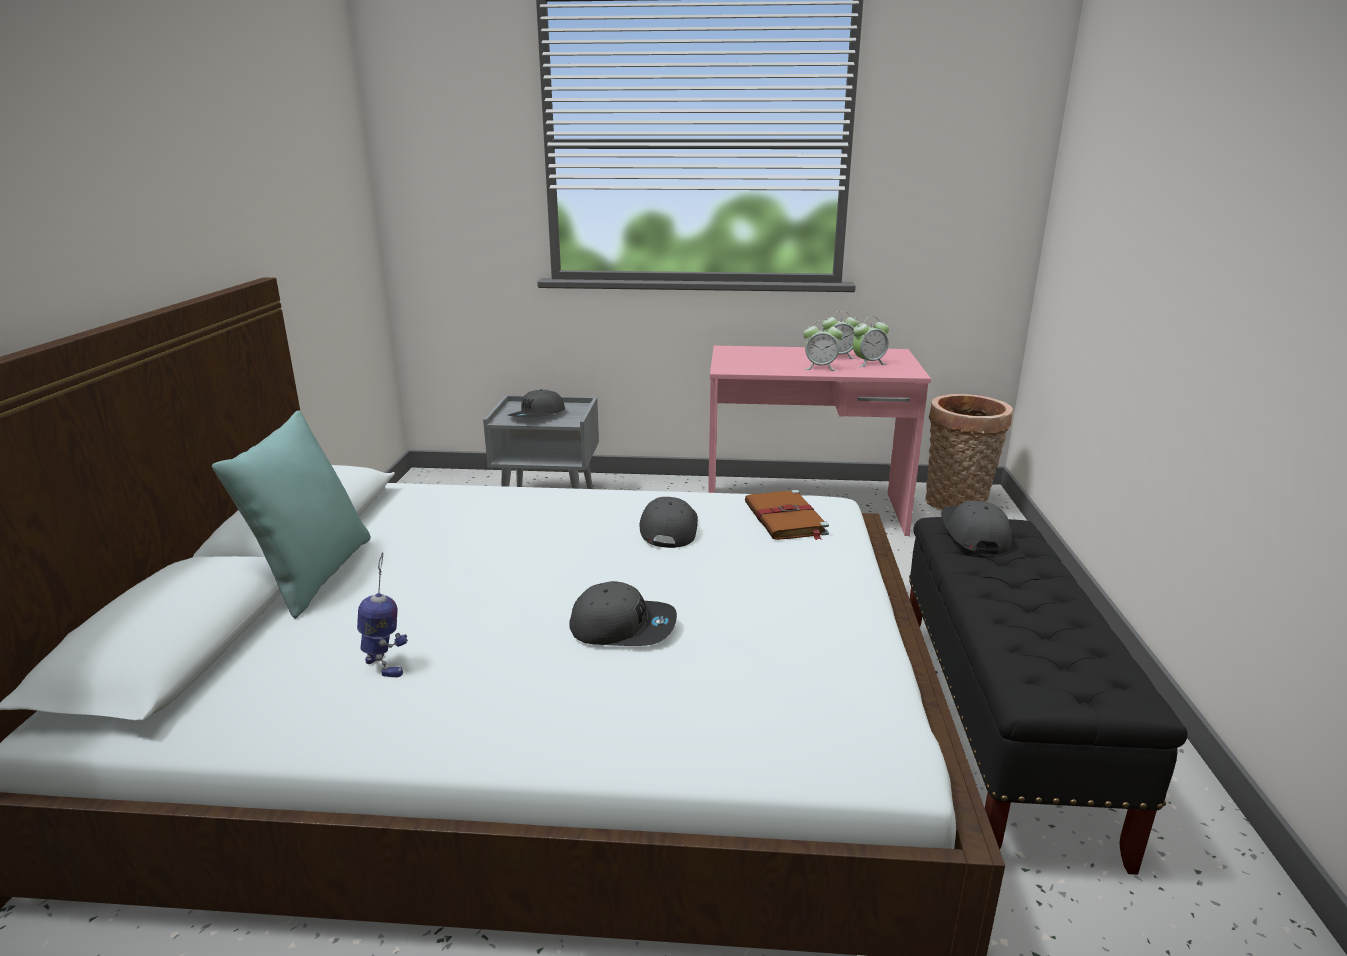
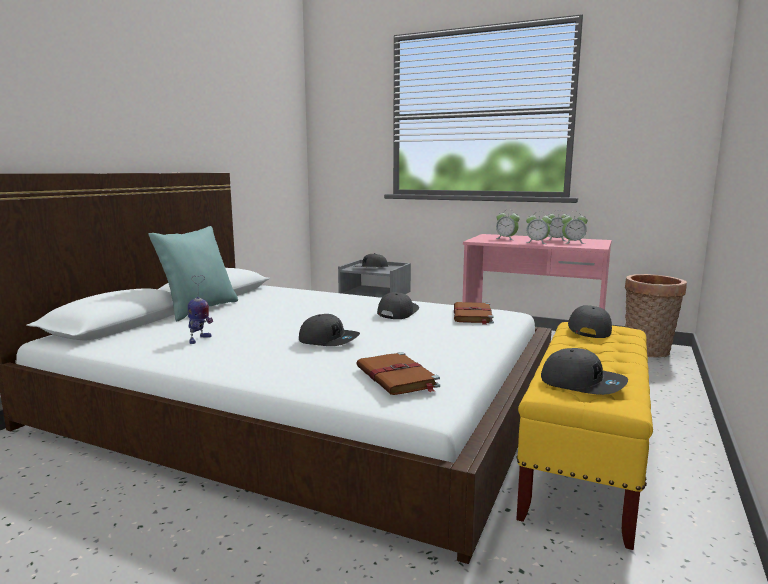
camera: 20 degrees right, 10 degrees down
(385, 666) = (199, 339): toy robot -> toy robot turned 45 degrees clockwise
(766, 359) = (506, 238): none -> alarm clock
(804, 704) = (397, 377): none -> brown book
(998, 731) = (584, 462): black bench -> yellow bench
(1061, 665) = (582, 383): none -> grey cap

